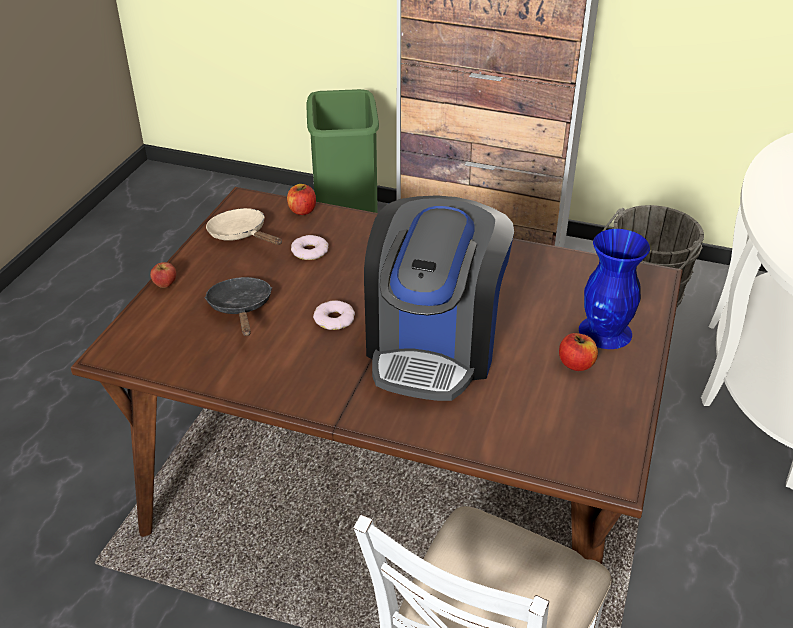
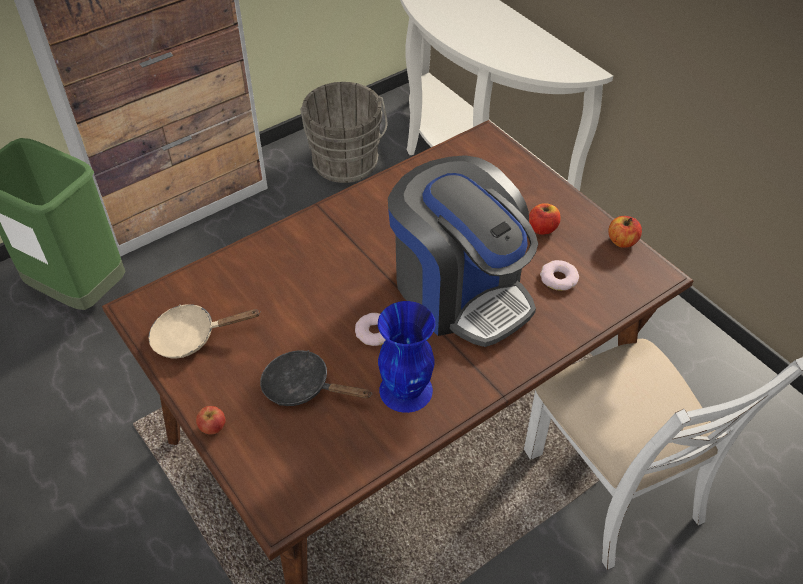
camera: 55 degrees left, 10 degrees up
(302, 210) = (199, 277): apple -> apple (622, 241)
(309, 251) = (266, 302): donut -> donut (558, 278)
(605, 332) = (522, 195): blue vase -> blue vase (406, 390)

